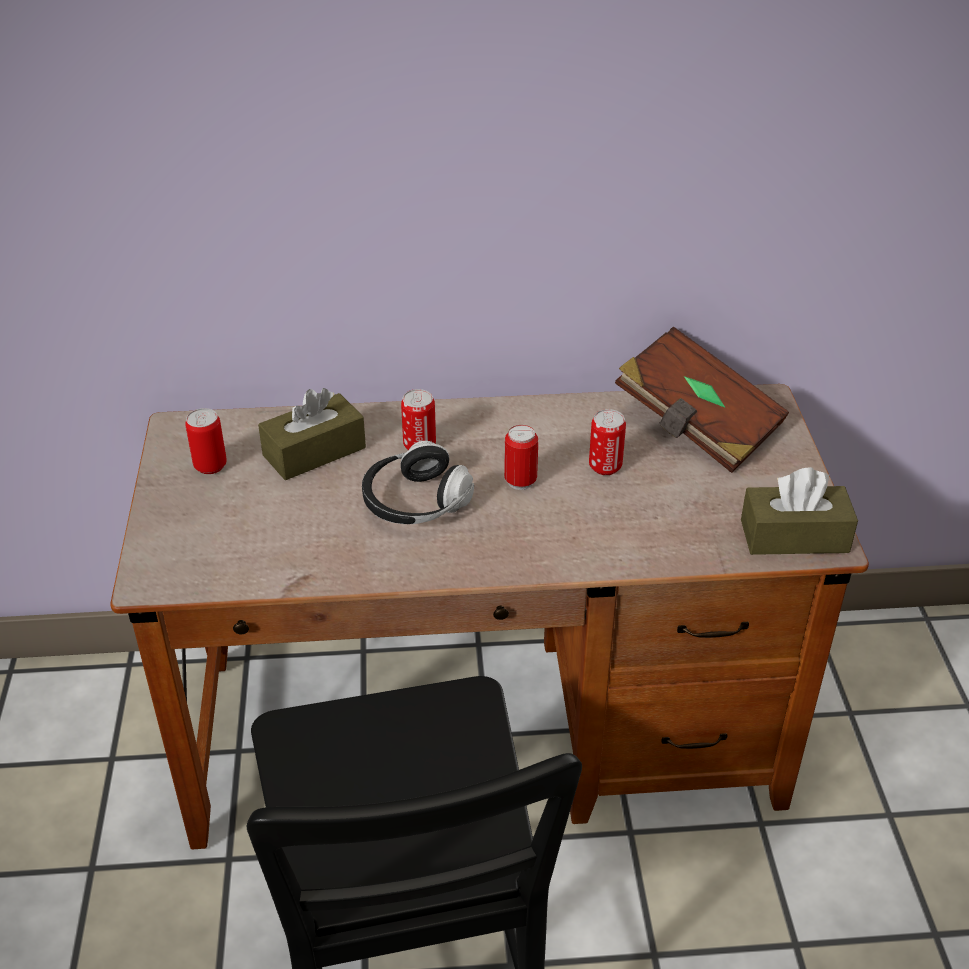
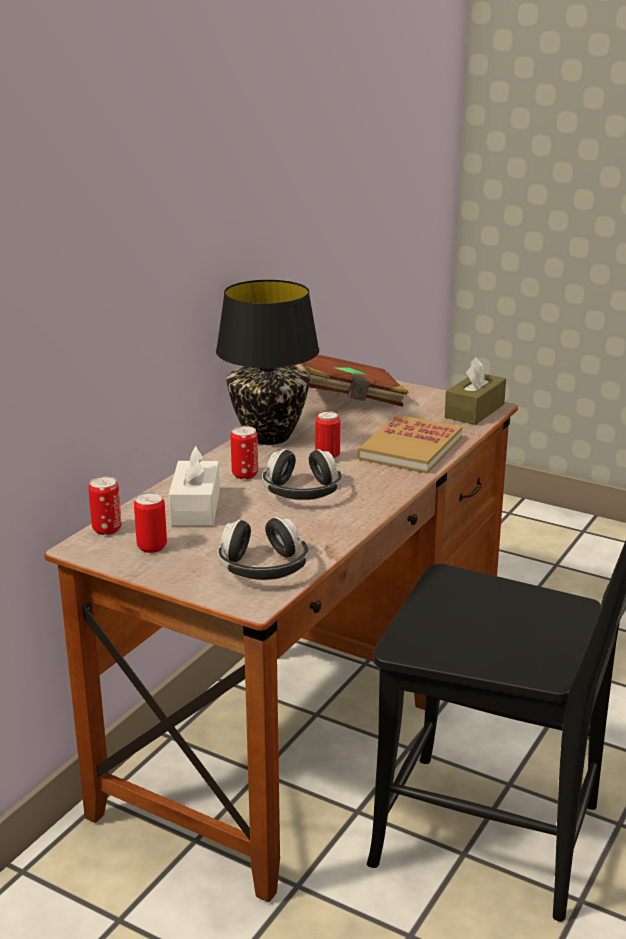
camera: 55 degrees left, 15 degrees down
(222, 555) = (263, 568): none -> headphones
(314, 452) = (195, 508): brown tissue box -> white tissue box
(529, 419) = (269, 437): none -> black table lamp
(605, 467) = (349, 433): can -> can (107, 529)
(616, 530) = (410, 448): none -> book

